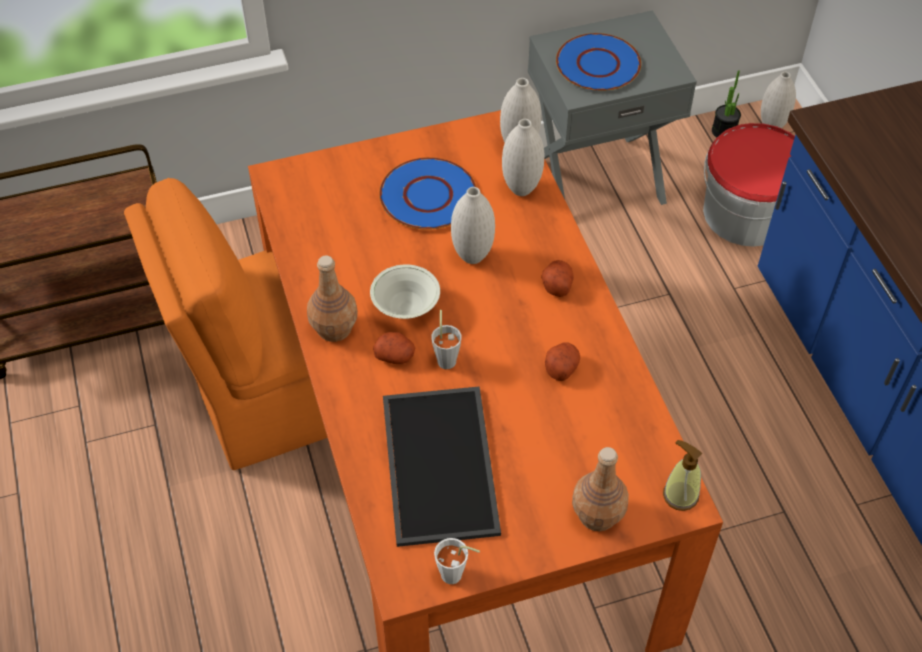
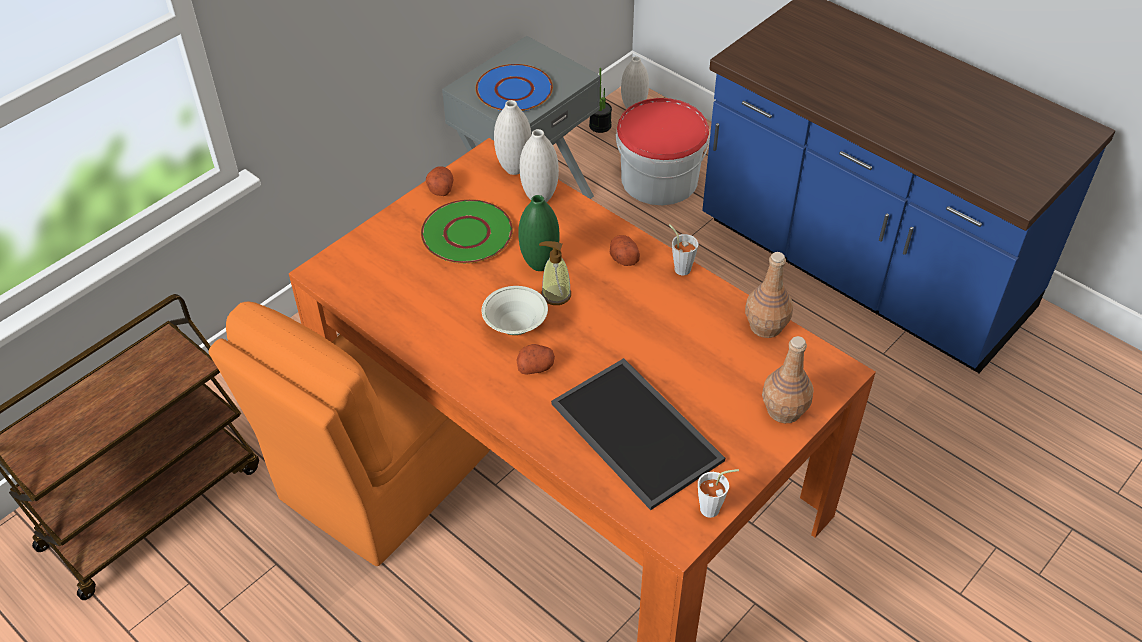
camera: 30 degrees left, 5 degrees down
(334, 327) = (466, 368): brown bottle -> brown bottle (765, 326)
(428, 195) = (467, 233): blue plate -> green plate
(446, 358) = (578, 349): grey cup -> grey cup (680, 267)
(472, 256) = (540, 264): white vase -> green vase
(561, 367) = (674, 316): potato -> potato (440, 188)
(680, 495) = (832, 367): soap dispenser -> soap dispenser (556, 295)

